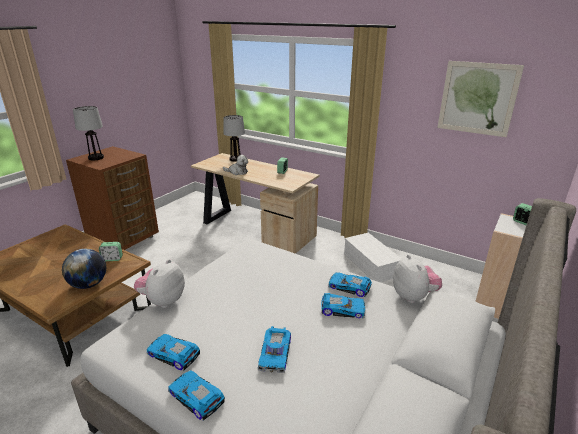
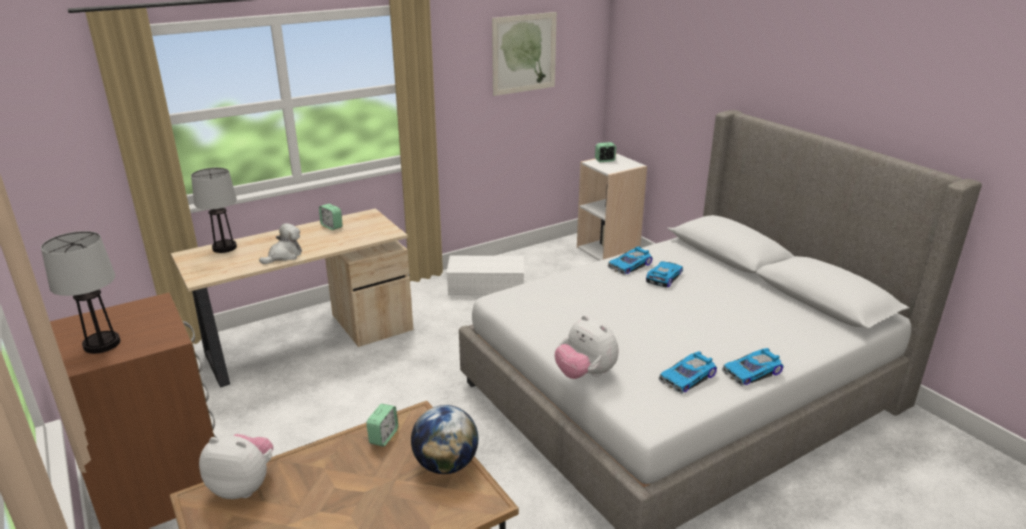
camera: 65 degrees left, 0 degrees up
(276, 354) = (710, 322): toy car -> none
(413, 296) = (661, 244): plush toy -> plush toy (244, 486)

